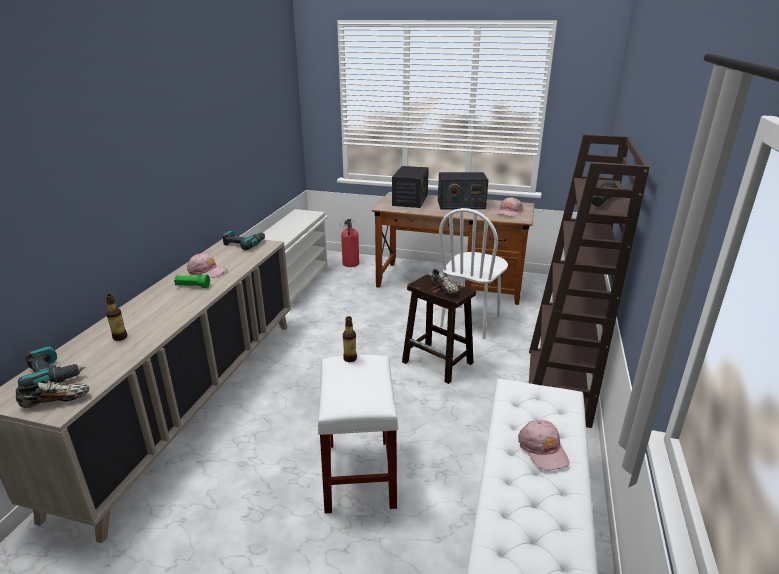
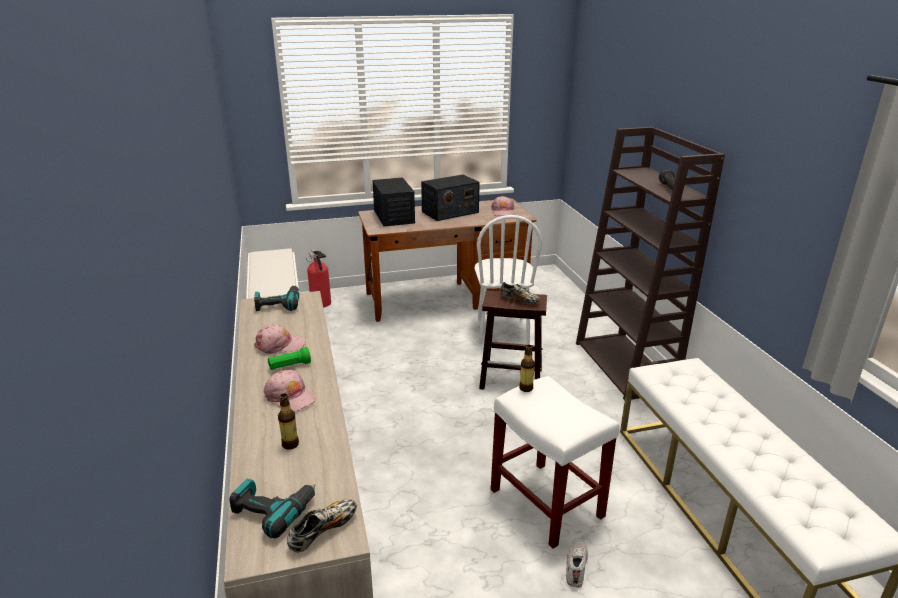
camera: 30 degrees left, 0 degrees up
(327, 538) = (576, 567): none -> white shoe
(543, 449) = (724, 411): pink cap -> pink cap (290, 397)

